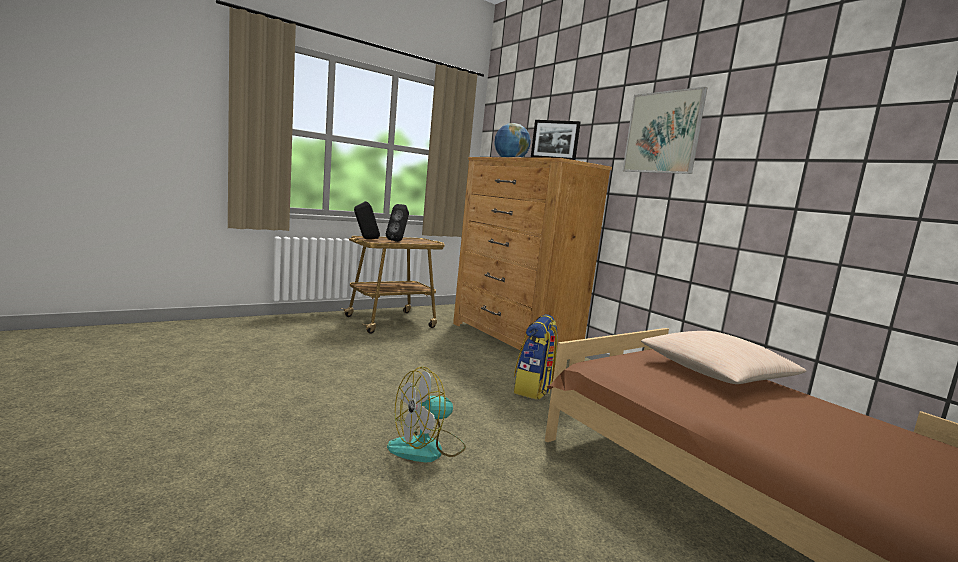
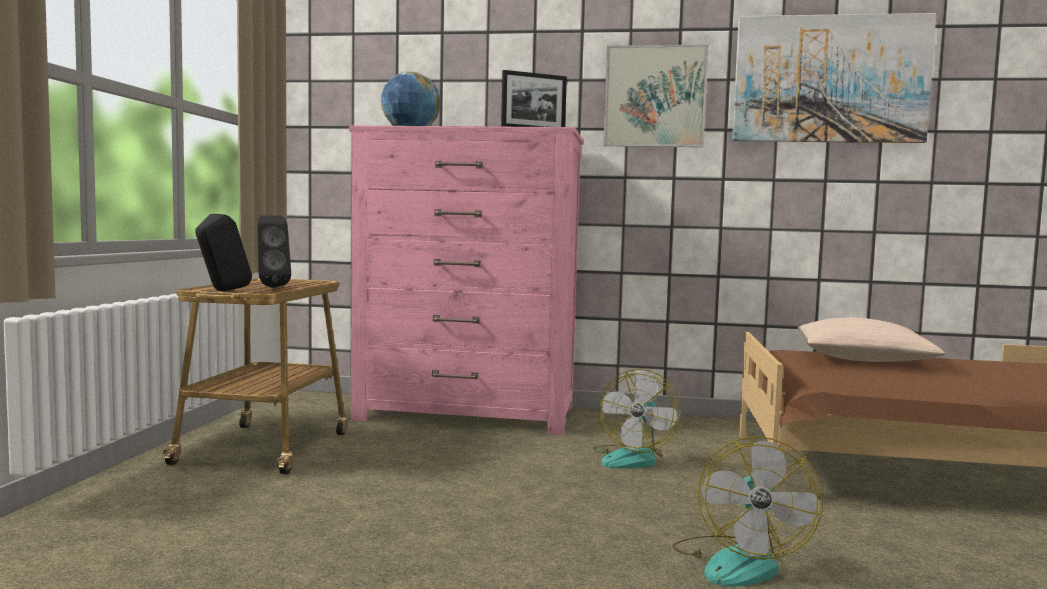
camera: 45 degrees left, 5 degrees down
(513, 339) = (467, 414): brown dresser -> pink dresser
(534, 389) = (633, 458): backpack -> fan
(813, 110) = (830, 79): none -> picture

